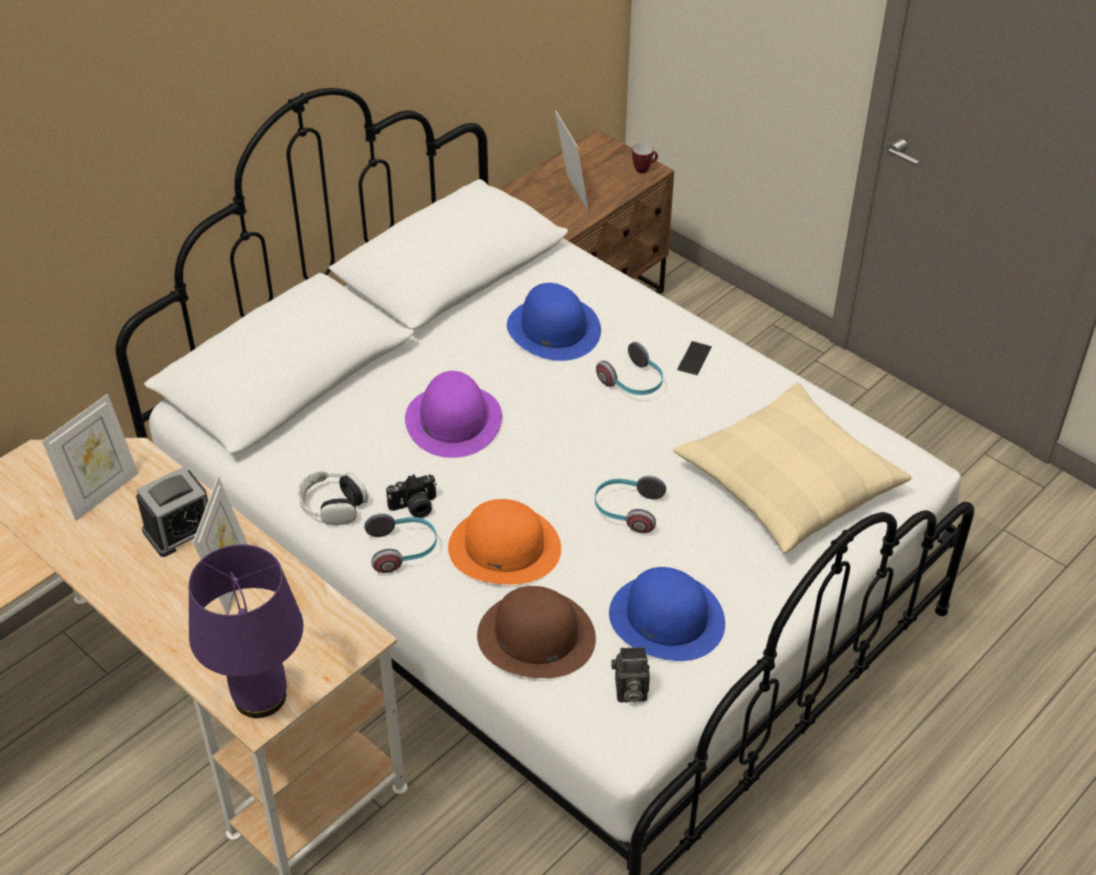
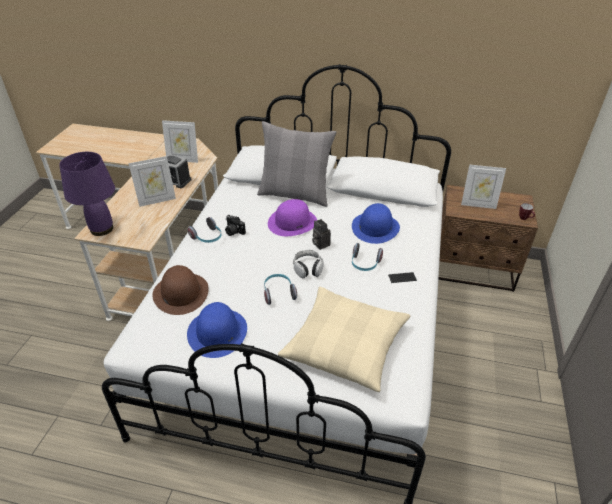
camera: 60 degrees right, 5 degrees down
(333, 505) = (219, 211): headphones -> headphones (308, 268)
(371, 383) = (295, 195): none -> grey pillow
(505, 547) = (228, 264): orange hat -> none
(571, 194) = (478, 205): picture frame -> picture frame turned 60 degrees clockwise
(629, 692) = (162, 336): camera -> camera (320, 244)

